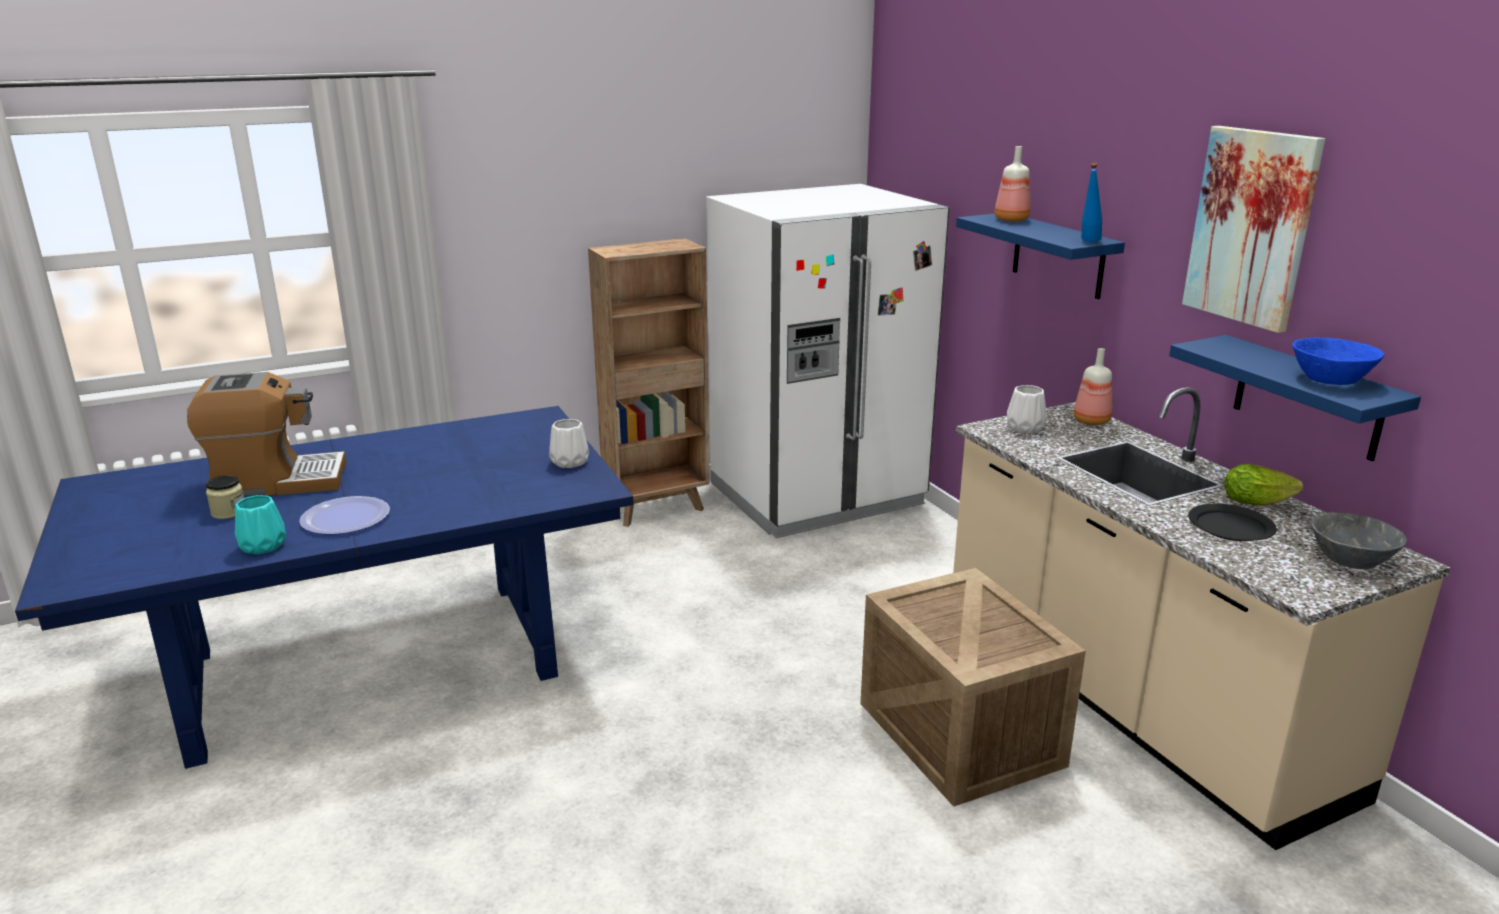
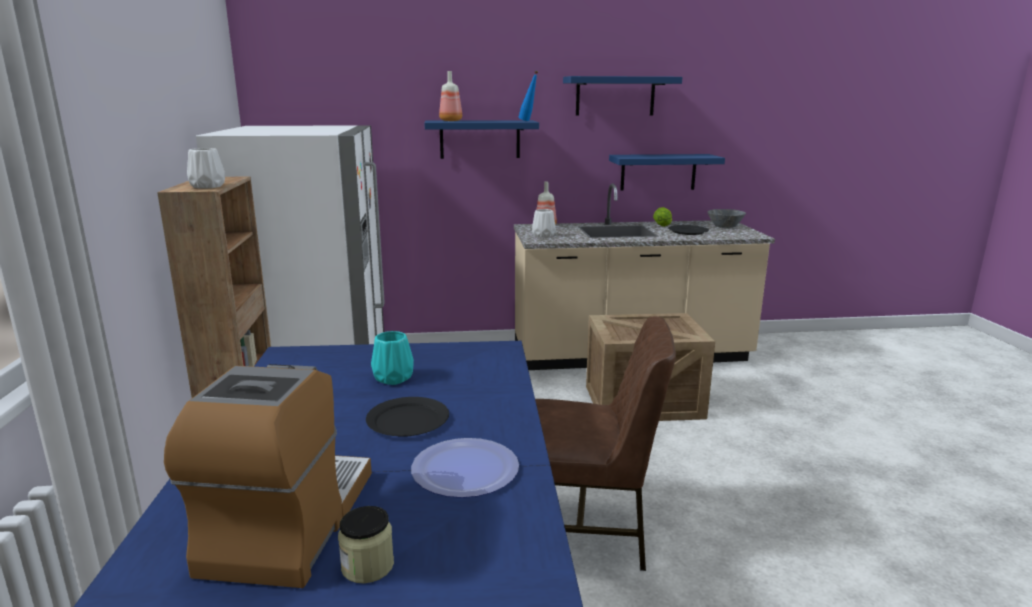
camera: 70 degrees left, 5 degrees down
(262, 547) = (512, 530): turquoise vase -> turquoise vase (394, 378)
(425, 483) = (407, 420): none -> black plate
(570, 462) = (426, 353): white vase -> white vase (208, 186)
(605, 728) = (584, 529): none -> brown chair
(1252, 227) = (615, 96): picture -> blue shelf
(1330, 379) = (684, 155): blue bowl -> none

